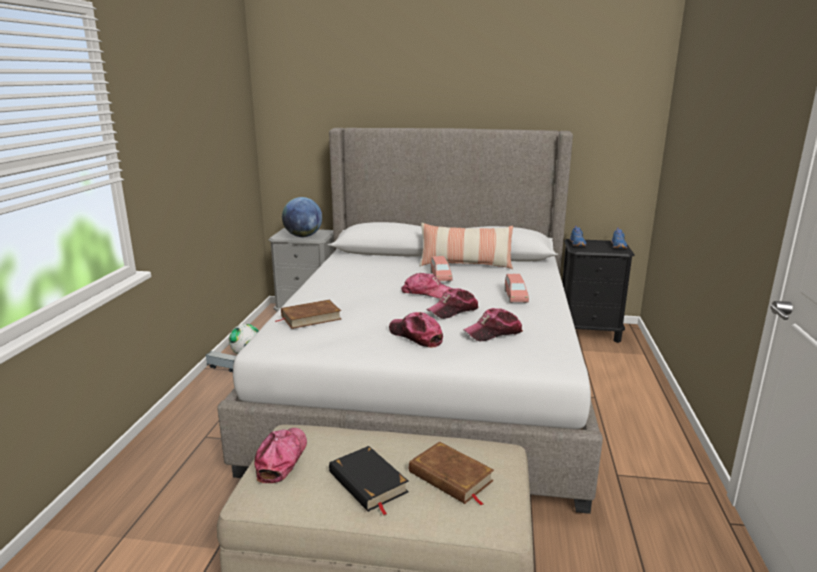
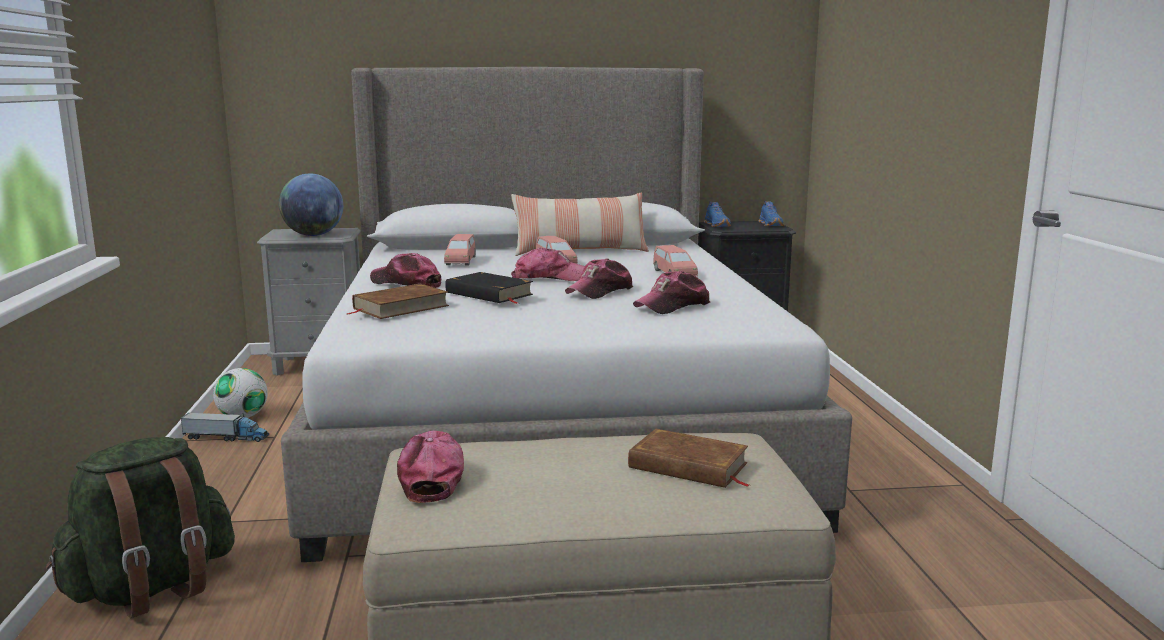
camera: 15 degrees left, 5 degrees down
(146, 482) = (152, 588): none -> green backpack
(367, 483) = (577, 484): black book -> black book (489, 294)
(380, 269) = (461, 261): none -> pink toy car
(416, 336) = (569, 315): cap -> cap (406, 283)

